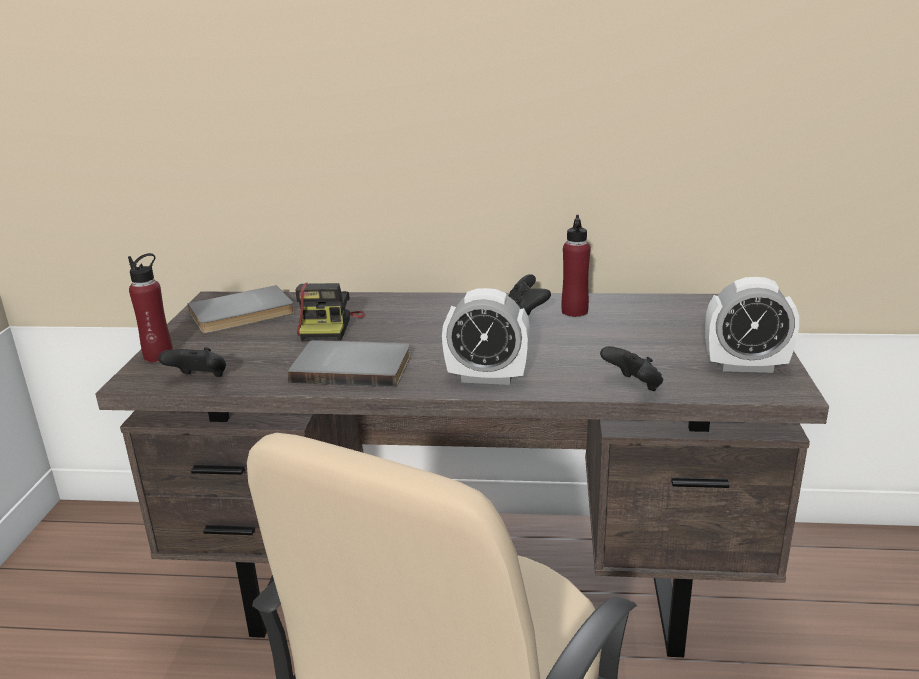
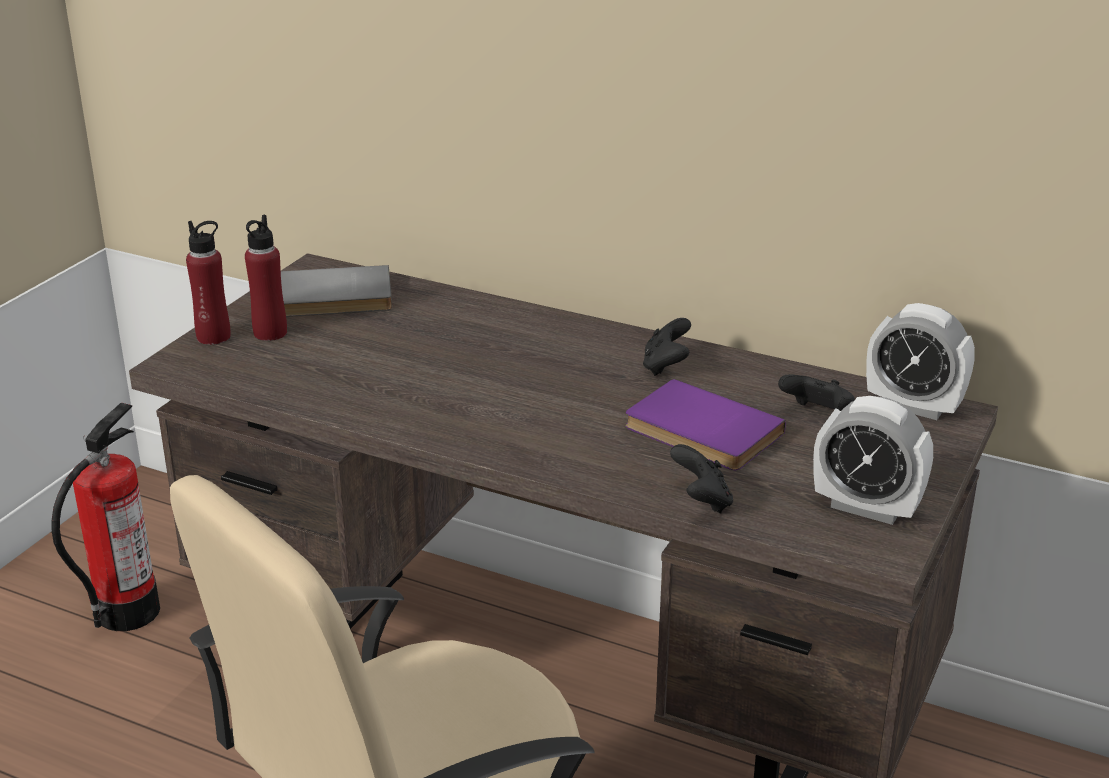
camera: 20 degrees right, 5 degrees up
(93, 615) = (127, 612): none -> fire extinguisher
(199, 379) = (238, 377): black game controller -> black game controller (817, 415)
(329, 327) = (417, 337): camera -> none
(352, 366) = (406, 399): grey book -> none
(487, 377) = (543, 448): alarm clock -> alarm clock (913, 406)
(574, 311) = (725, 380): red bottle -> red bottle (270, 333)
(588, 344) = (700, 432): none -> purple book

